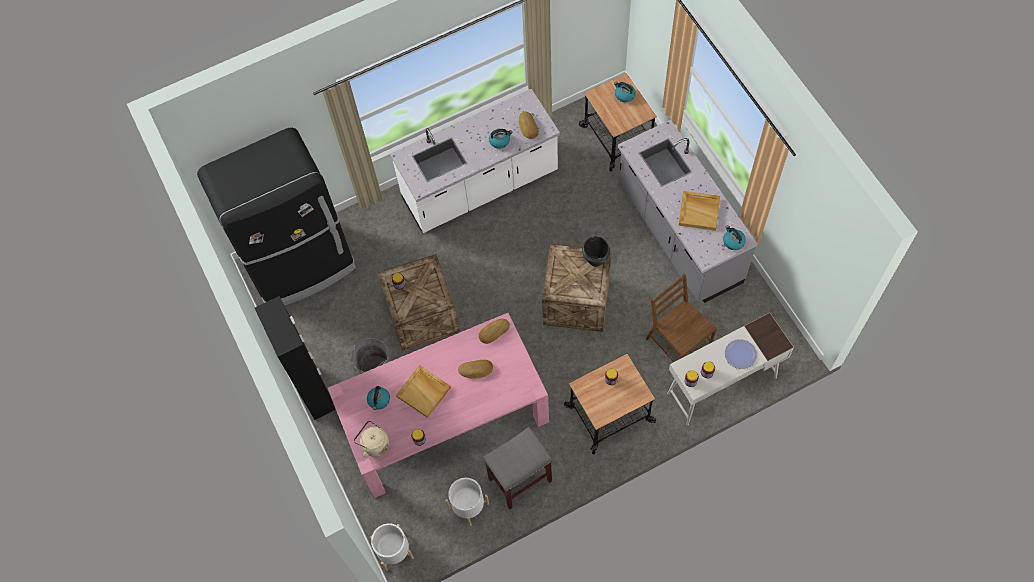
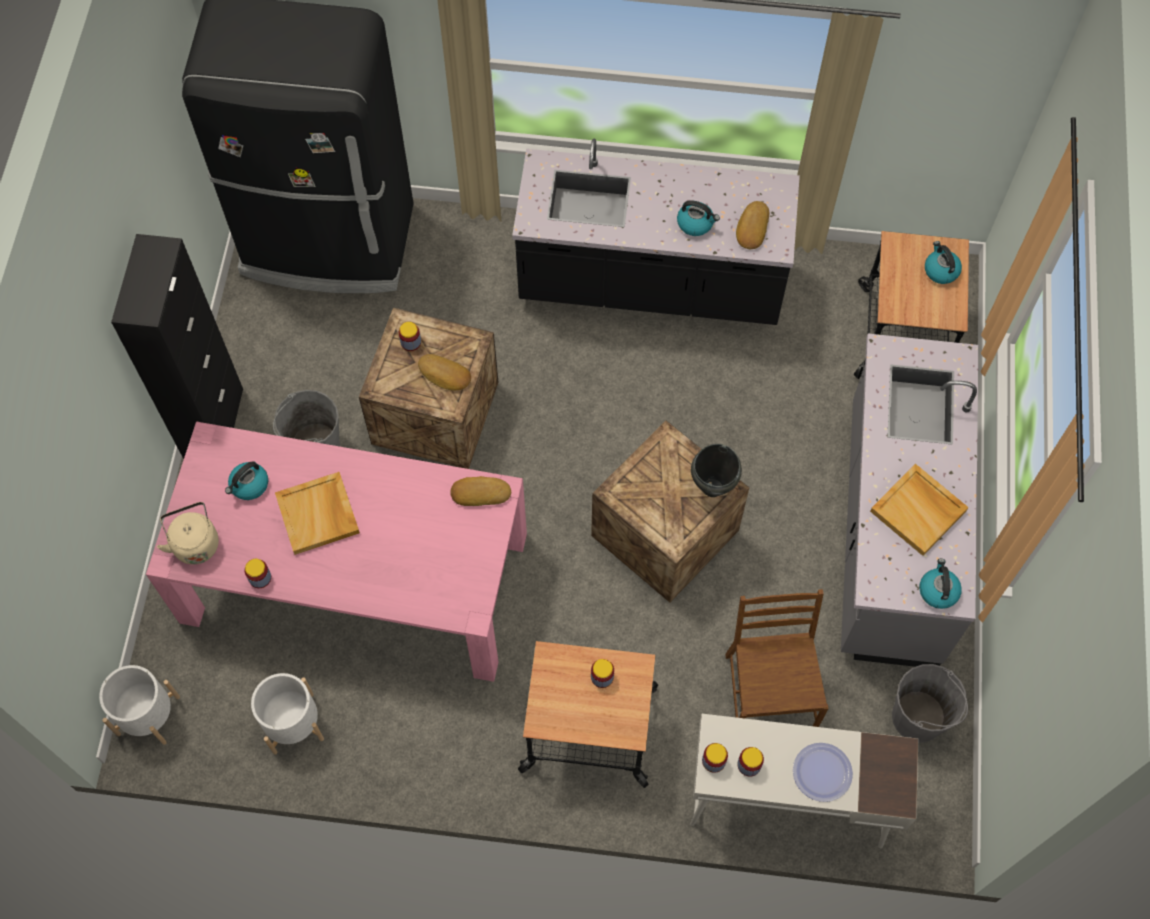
camera: 30 degrees right, 0 degrees up
(476, 370) = (413, 532): bread -> bread (444, 375)
(480, 187) = (650, 285): white counter -> black counter
(519, 480) = (389, 737): grey stool -> none
(751, 310) = (918, 717): none -> grey bucket

